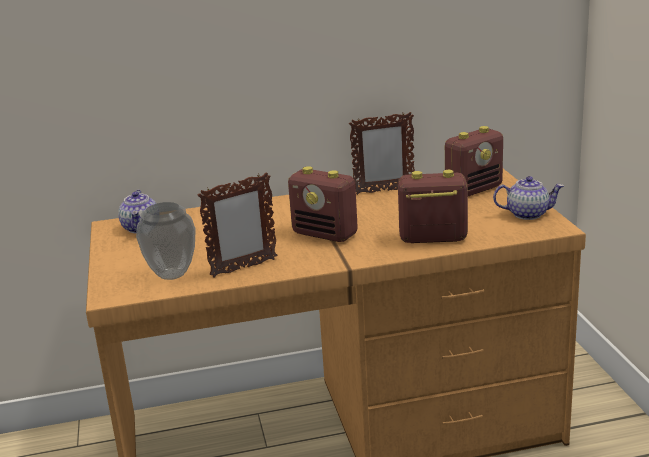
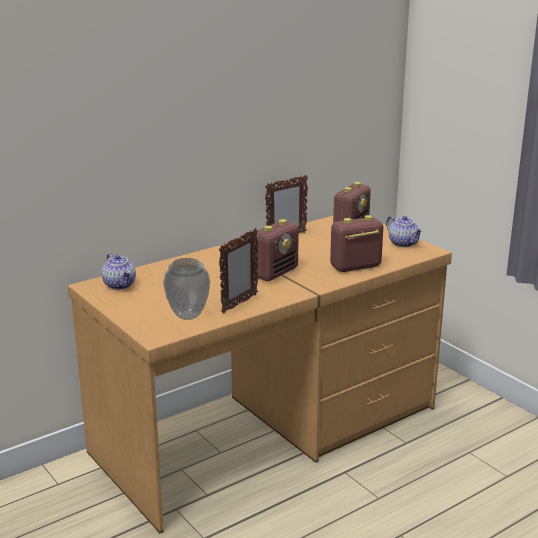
camera: 25 degrees left, 0 degrees up
(325, 234) = (275, 273): radio -> radio turned 60 degrees counterclockwise
(528, 214) = (403, 243): teapot -> teapot turned 75 degrees clockwise

